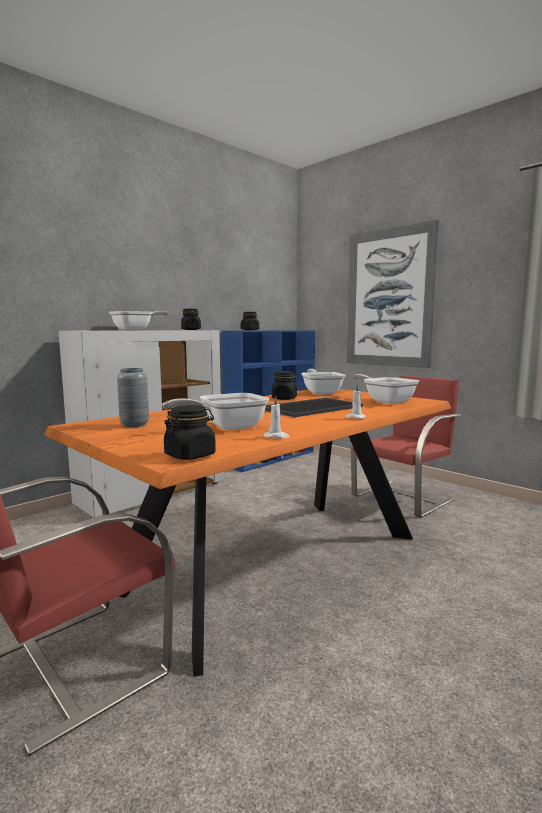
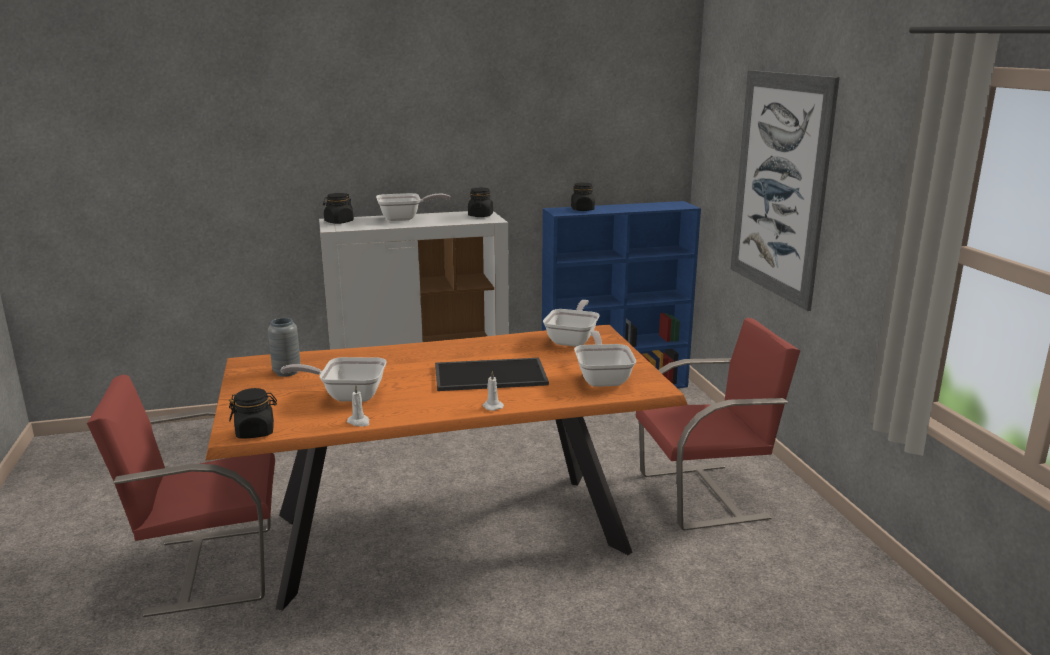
camera: 30 degrees right, 10 degrees up
(284, 398) = (502, 347): black jar -> black jar (339, 222)

